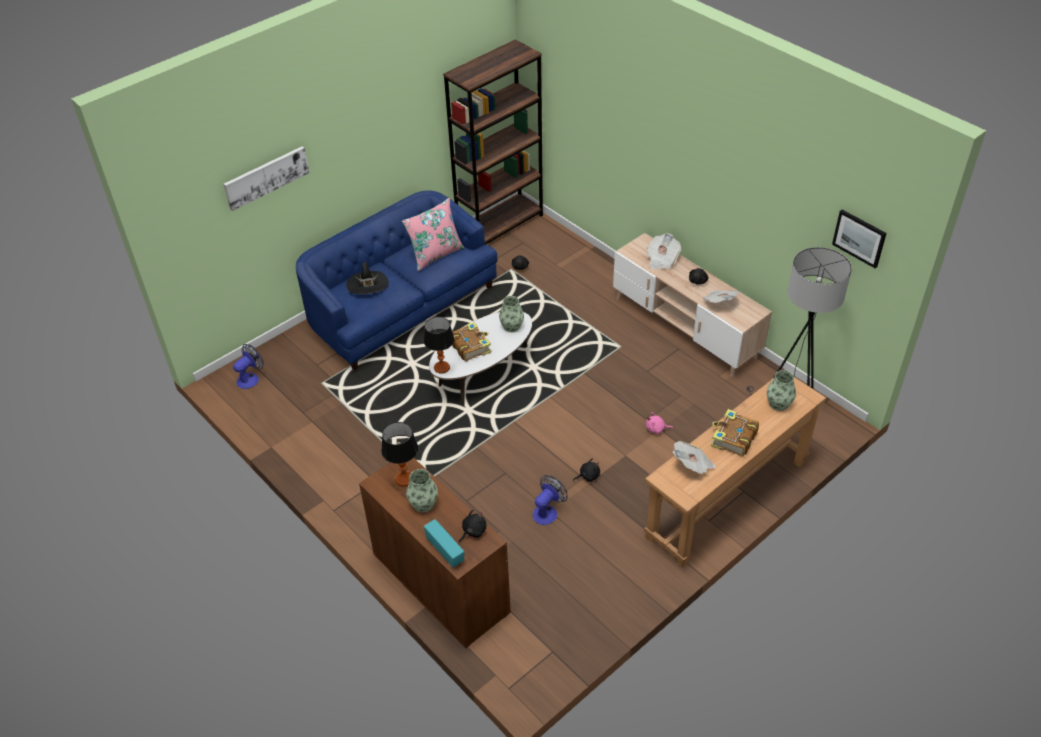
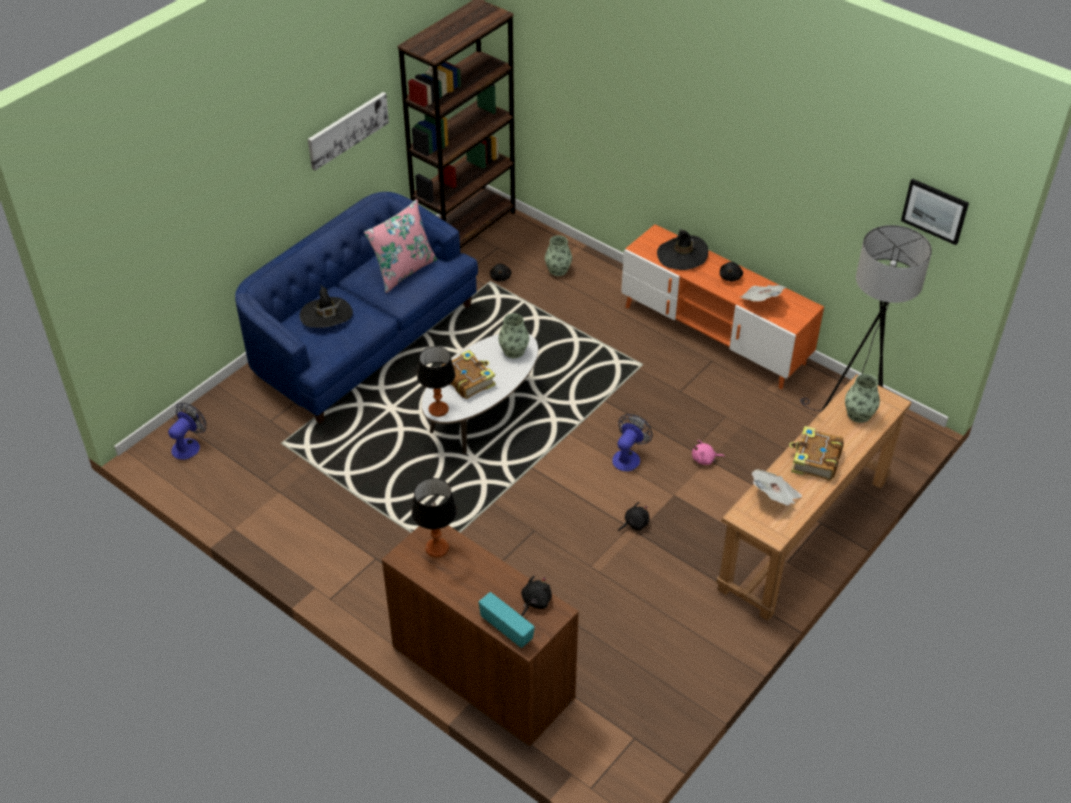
camera: 10 degrees left, 0 degrees up
(266, 177) = (199, 190): picture -> picture (347, 129)
(423, 503) = (467, 575): vase -> vase (558, 270)
(547, 511) = (594, 571): fan -> fan (628, 457)
(661, 259) = (682, 255): newspaper -> black hat
(685, 327) = (714, 334): beige tv stand -> orange tv stand

